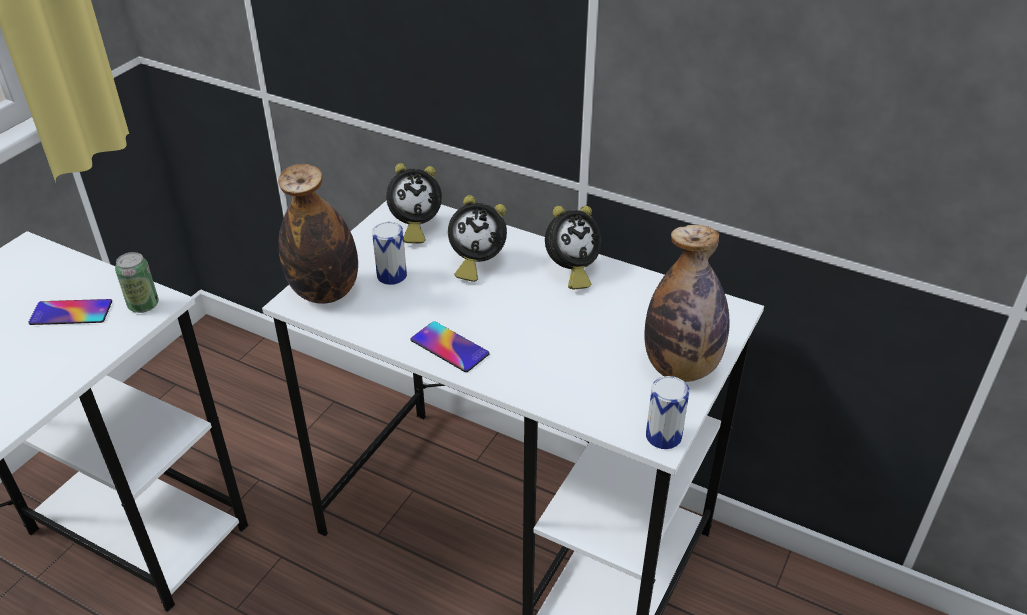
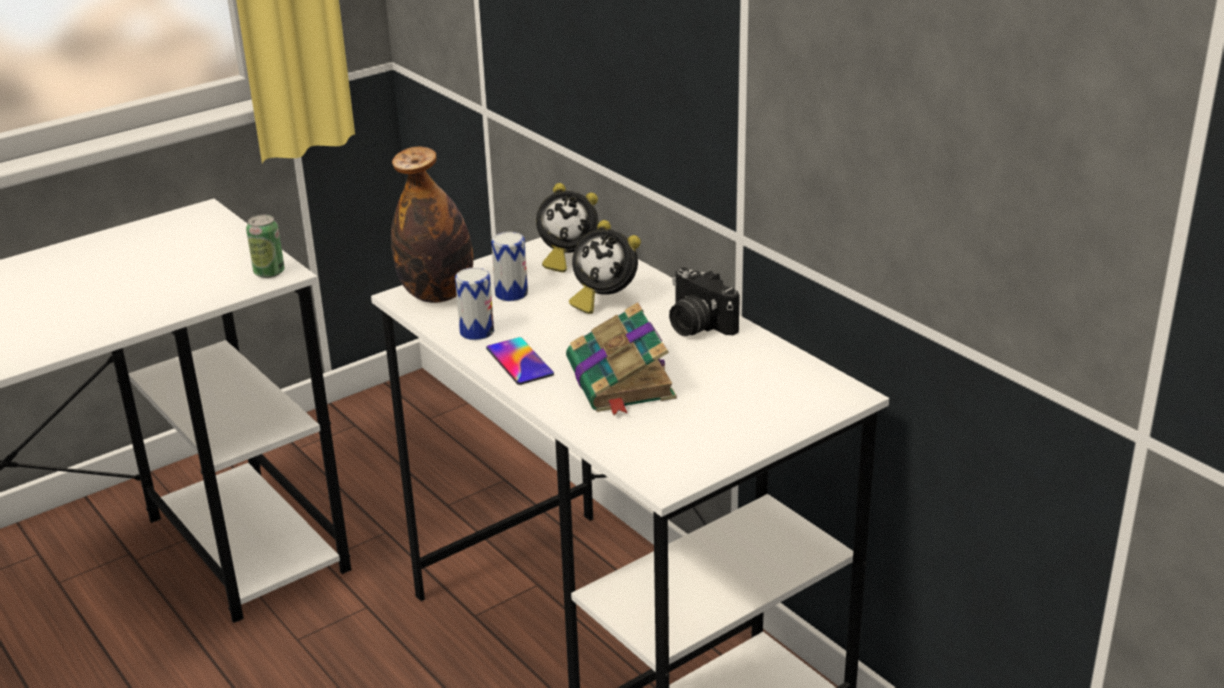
camera: 25 degrees right, 10 degrees down
(71, 313) = (205, 266): phone -> none
(550, 345) = (621, 381): none -> book
(570, 272) = (697, 325): alarm clock -> camera
(663, 436) = (672, 479): can -> can (477, 332)
(681, 368) = (743, 429): bottle -> none

